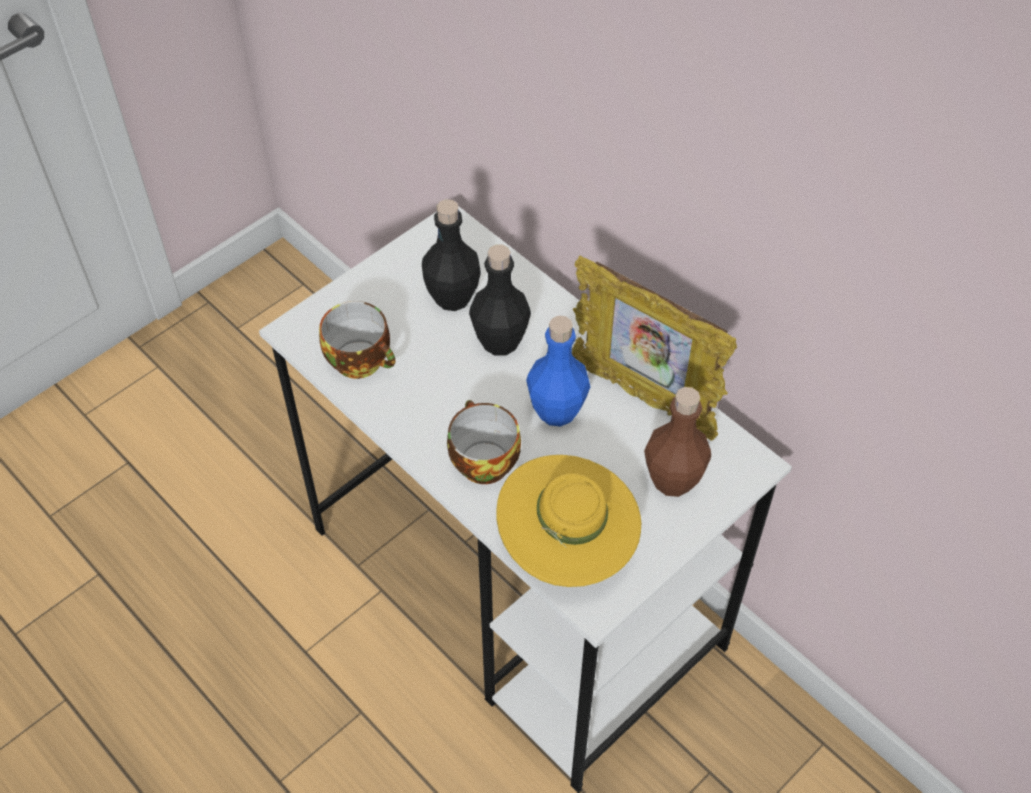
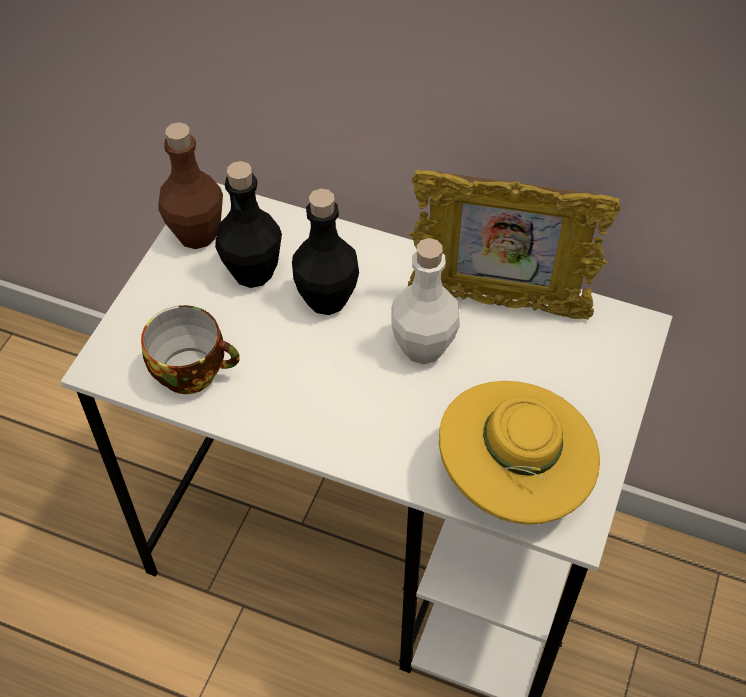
camera: 25 degrees left, 0 degrees up
(481, 461) = (377, 427): cup -> none
(557, 411) = (423, 347): blue bottle -> white bottle
(673, 480) = (573, 372): brown bottle -> brown bottle (197, 234)

